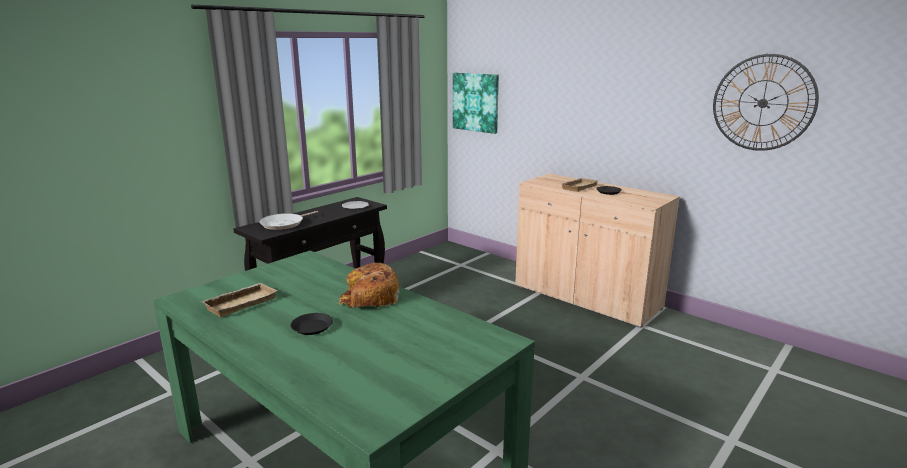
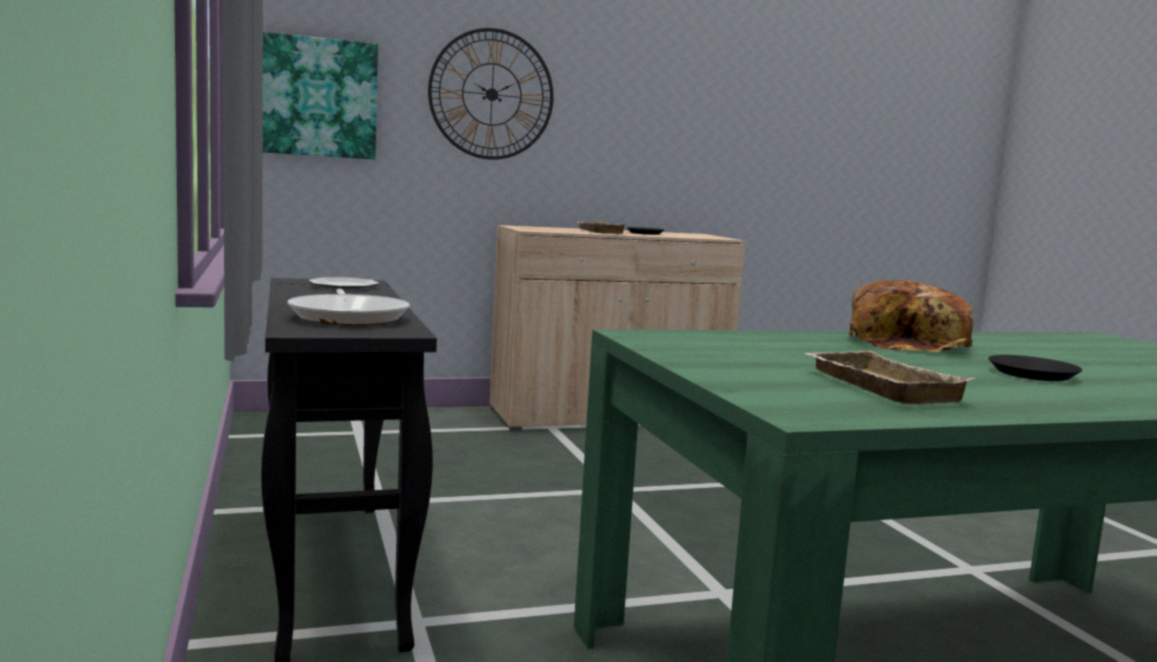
camera: 60 degrees left, 10 degrees down
(763, 103) = (785, 105): wall clock -> wall clock (491, 94)

